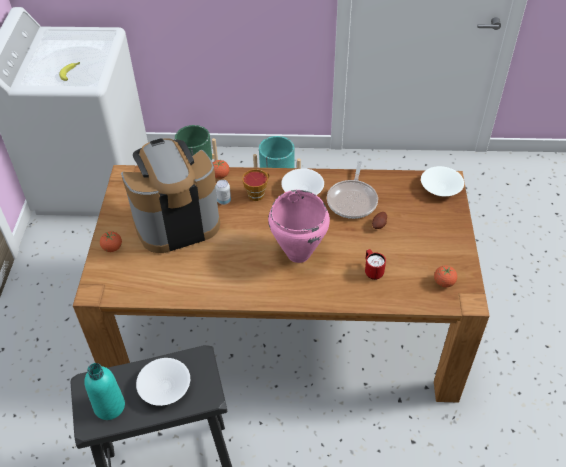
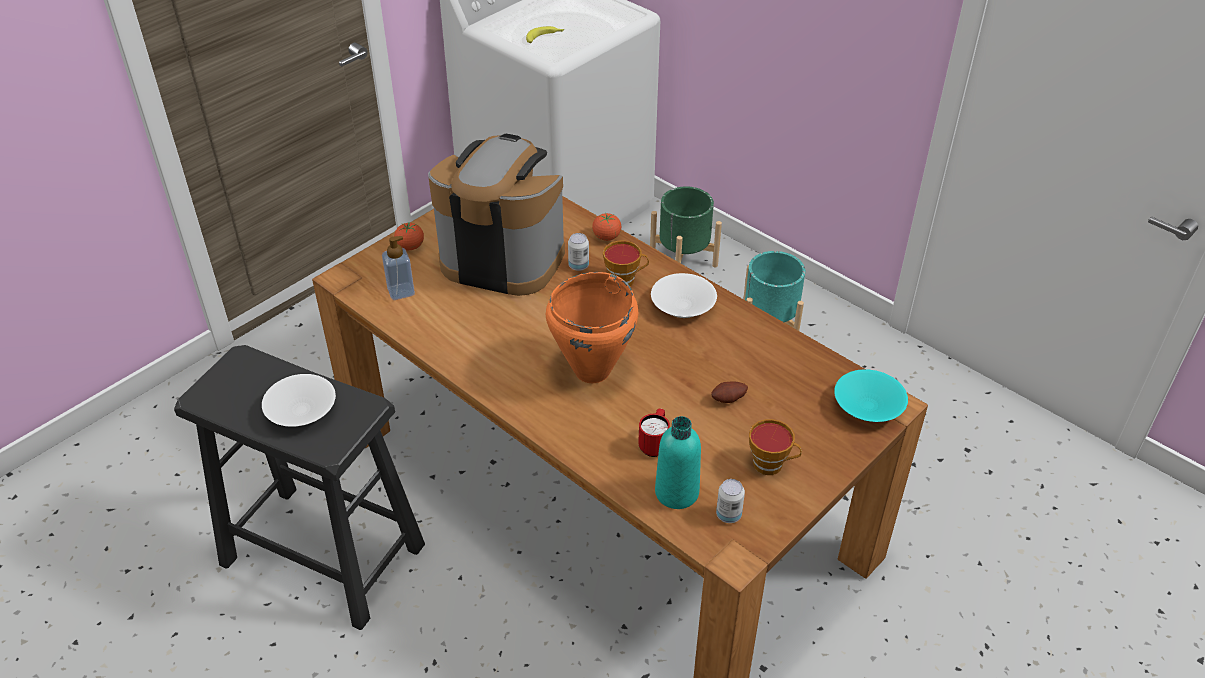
camera: 40 degrees right, 5 degrees down
(109, 406) = (235, 393): turquoise bottle -> turquoise bottle (677, 492)
(139, 278) = (401, 291): none -> soap dispenser
(298, 254) = (591, 371): pink cooking pot -> orange cooking pot
(352, 200) = (730, 352): frying pan -> none
(433, 244) = (771, 464): none -> cup
(440, 187) = (868, 406): white bowl -> turquoise bowl
(444, 282) = (728, 515): tomato -> can

